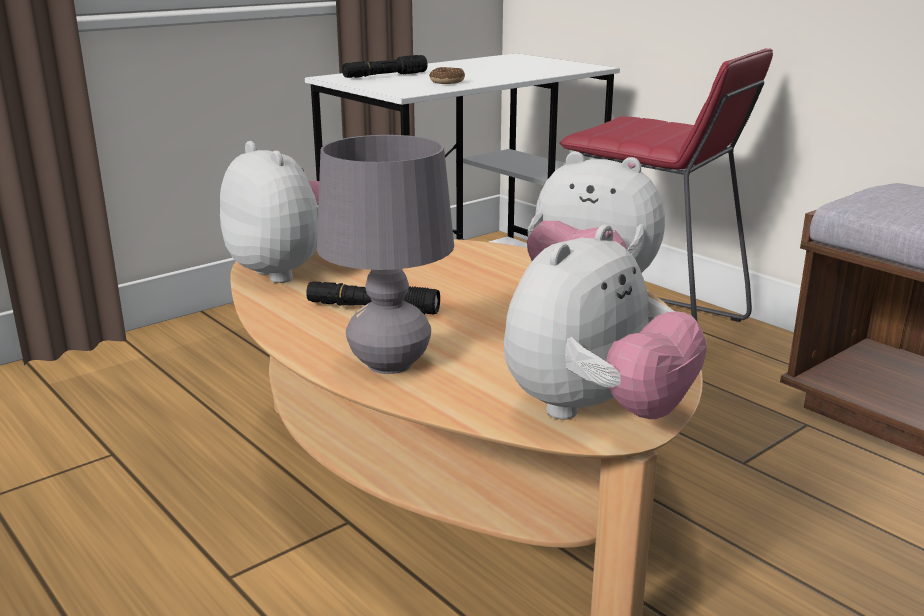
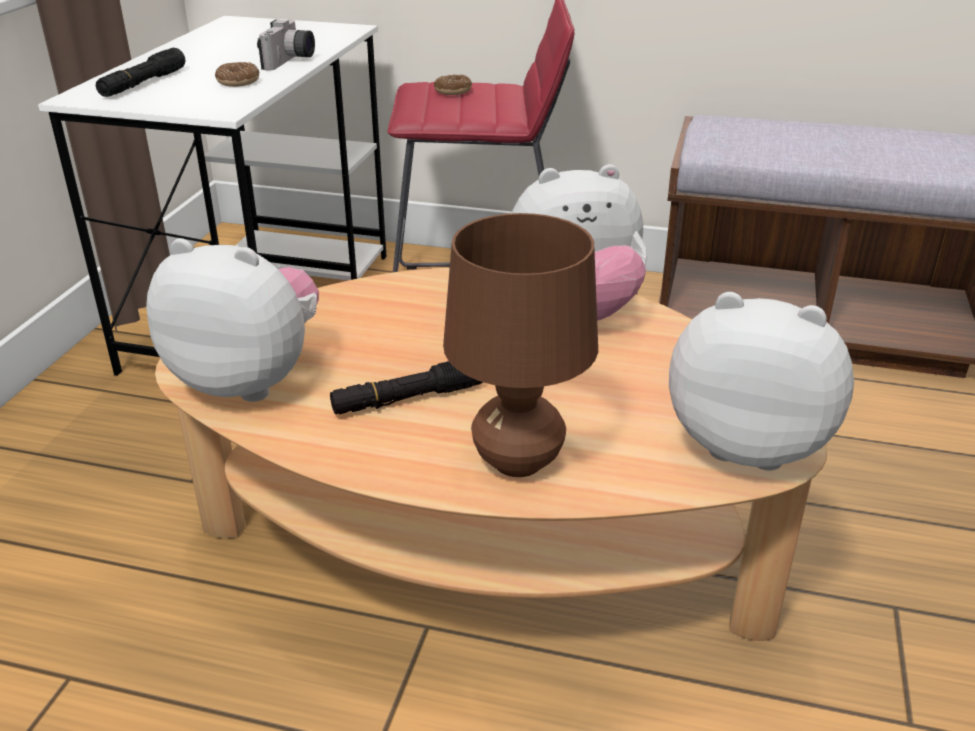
camera: 35 degrees left, 10 degrees up
(389, 364) = (518, 462): grey table lamp -> brown table lamp
(507, 77) = (290, 61): none -> camera
(595, 413) = (748, 443): plush toy -> plush toy turned 75 degrees counterclockwise
(648, 124) = (453, 91): none -> donut

